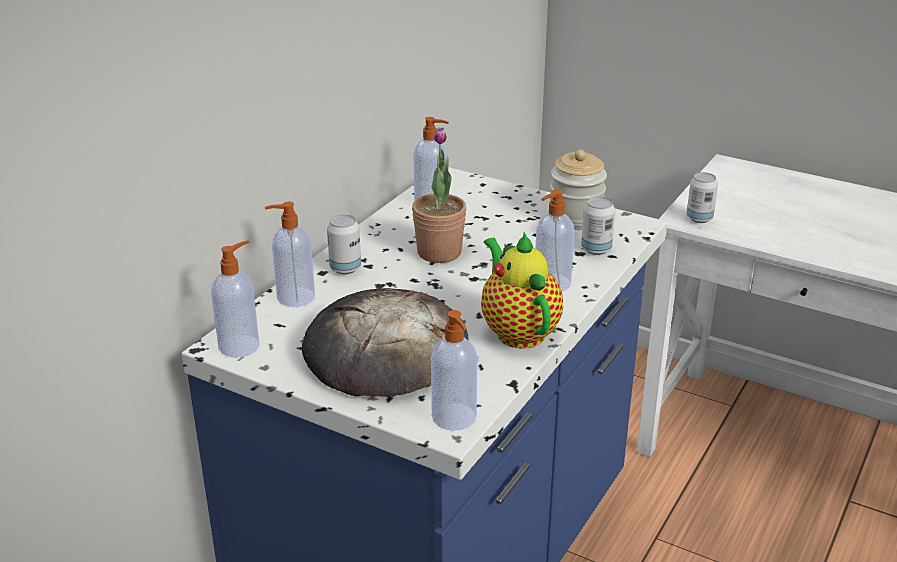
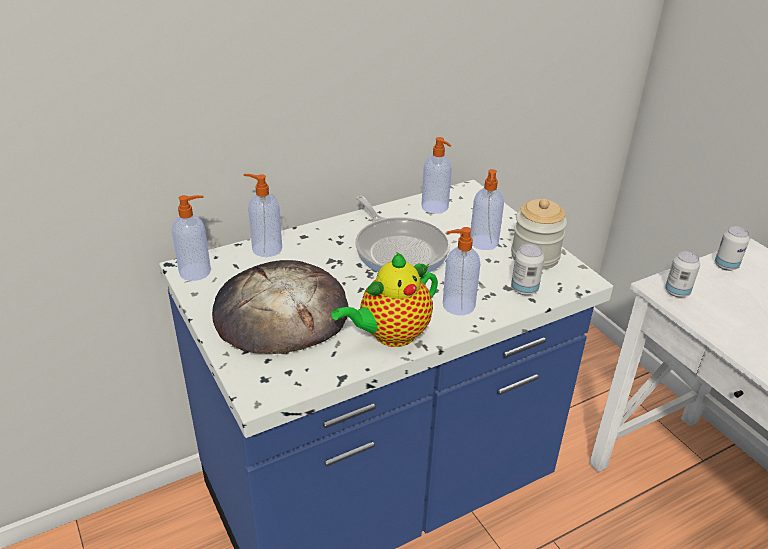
camera: 30 degrees right, 5 degrees up
(345, 268) = (321, 239): can -> can (726, 265)
(439, 252) = (399, 249): potted plant -> frying pan
(454, 418) = (272, 387): soap dispenser -> soap dispenser (483, 243)
(518, 331) = (390, 335): teapot -> teapot turned 135 degrees counterclockwise

